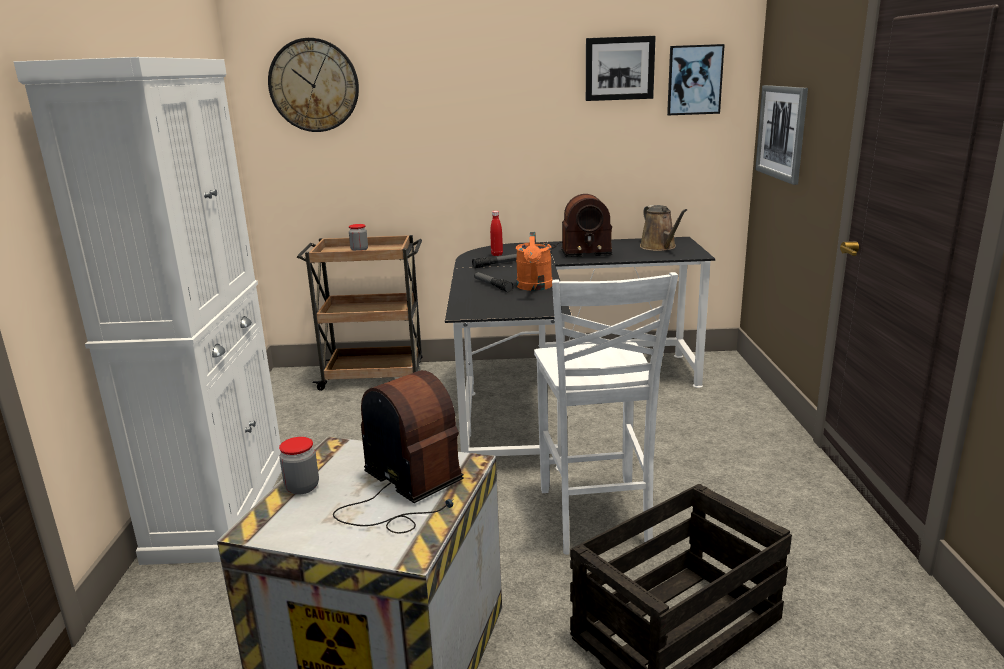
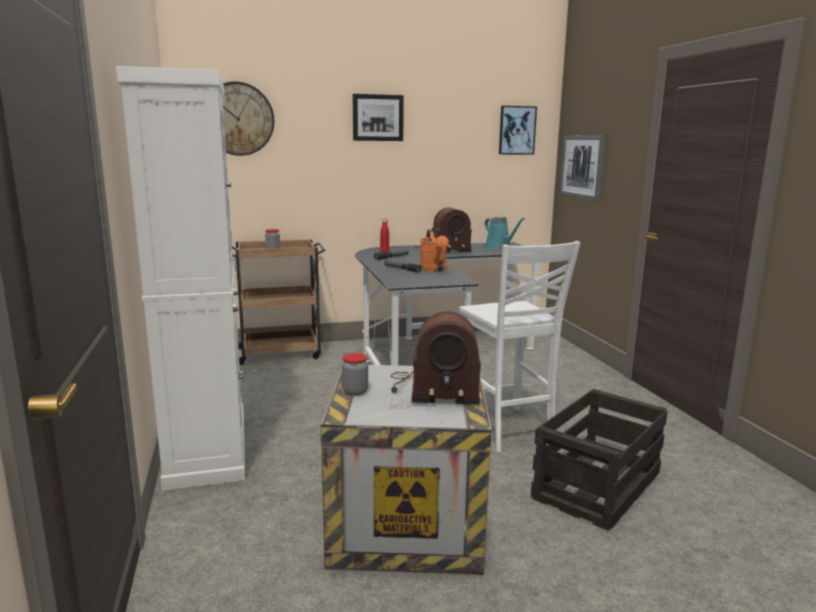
camera: 15 degrees left, 5 degrees down
(404, 492) = (433, 389): radio -> radio turned 150 degrees clockwise
(619, 68) = (467, 119): picture -> picture (377, 118)
(659, 247) = (499, 247): brown watering can -> turquoise watering can

